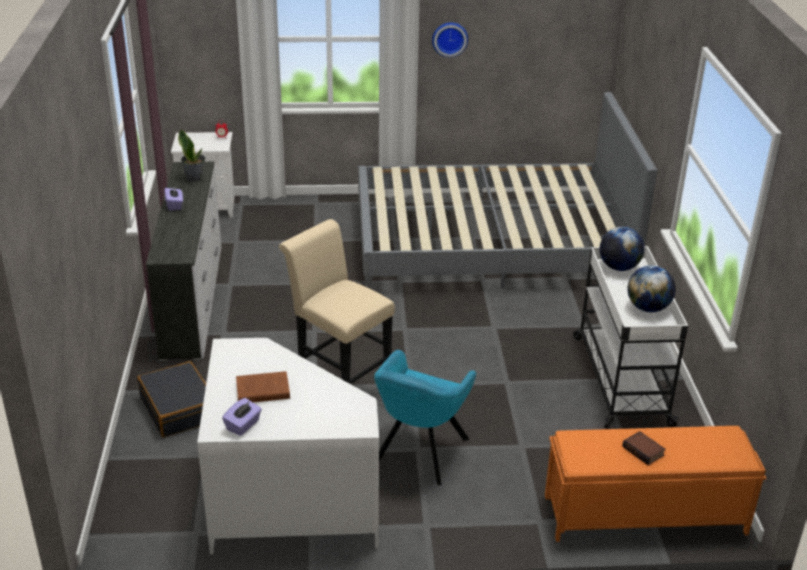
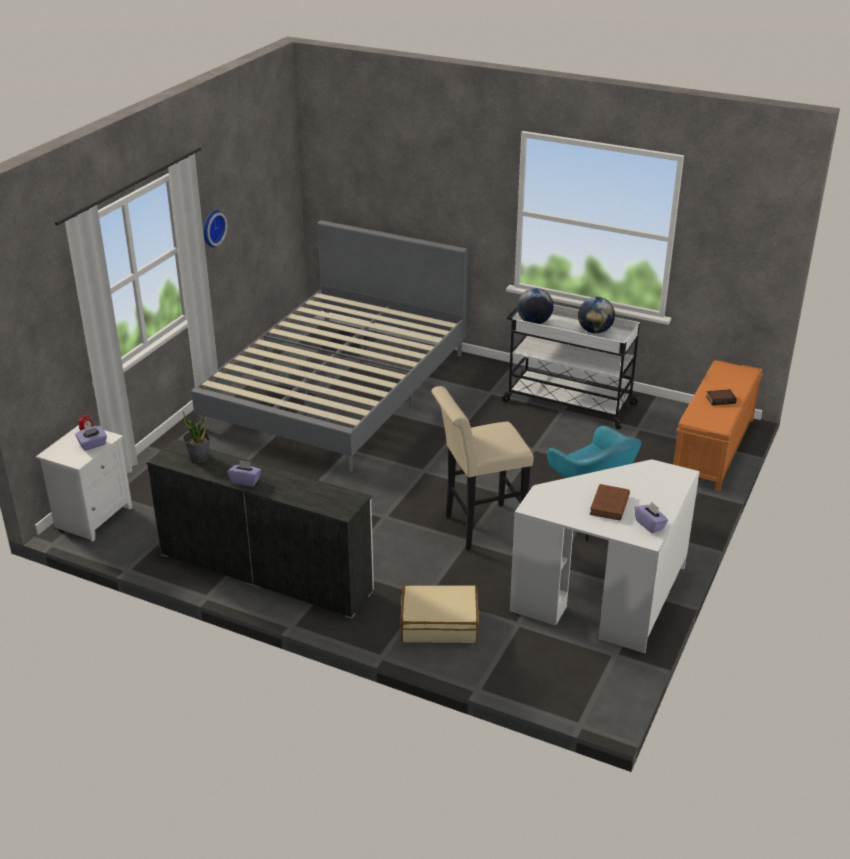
camera: 60 degrees left, 0 degrees up
(179, 409) = (439, 624): black suitcase -> beige suitcase
(206, 145) = (93, 445): none -> purple tissue box

